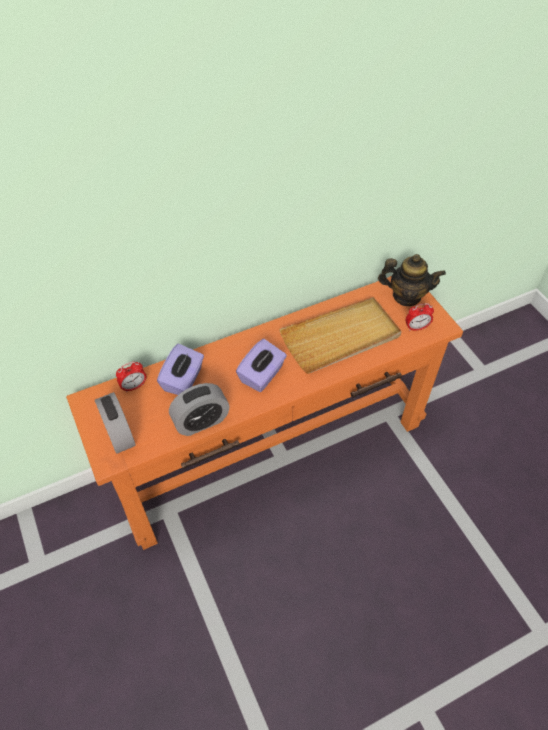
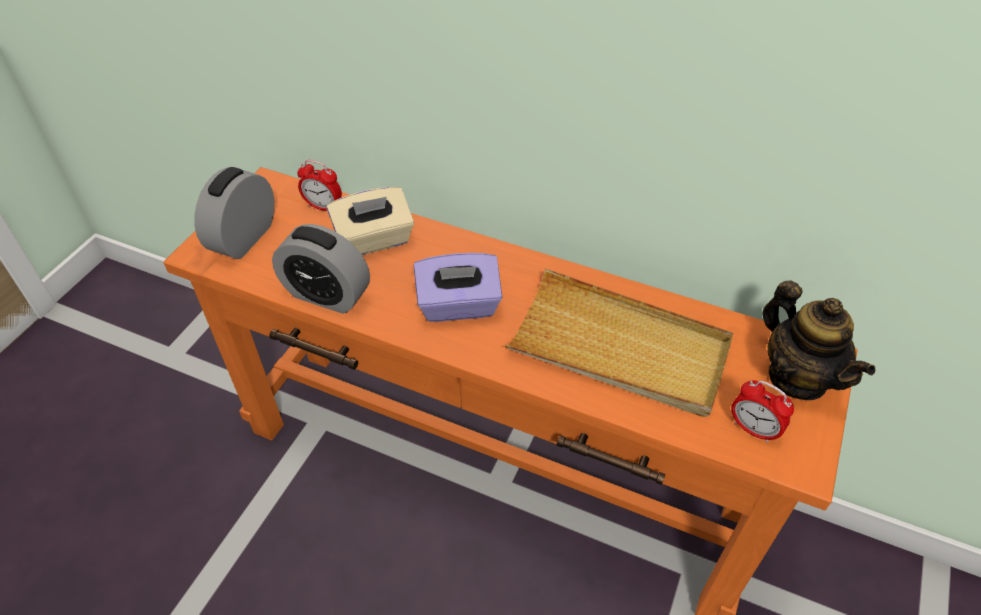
camera: 50 degrees right, 5 degrees down
(183, 380) = (374, 240): purple tissue box -> beige tissue box

